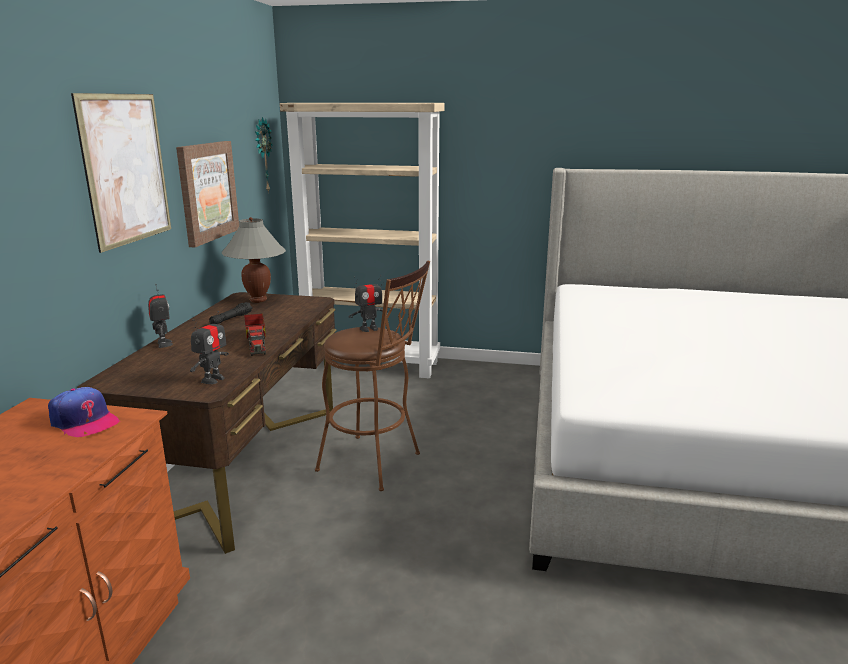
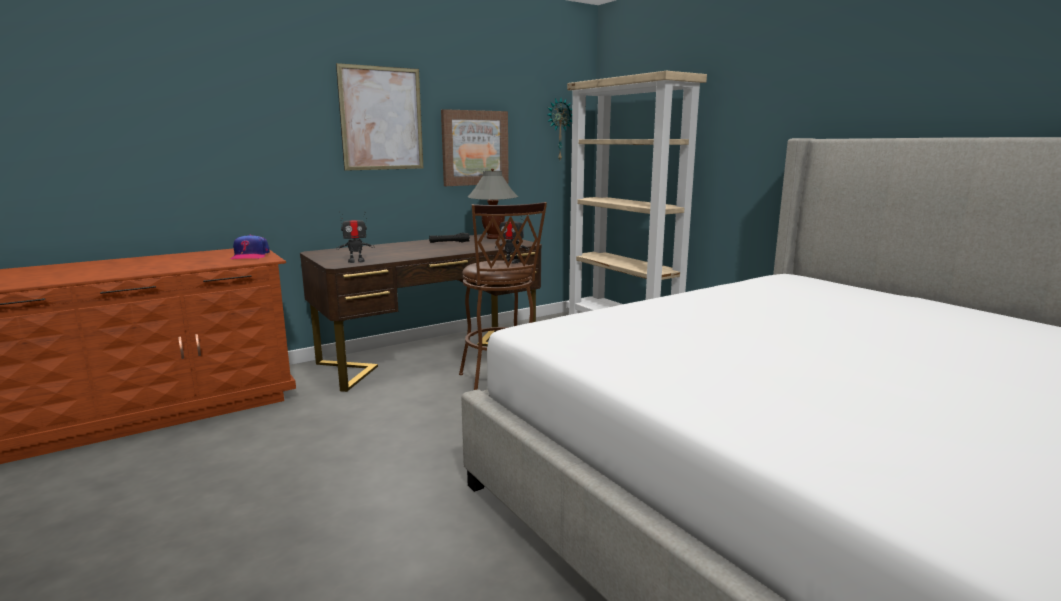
camera: 45 degrees right, 5 degrees down
(163, 344) = (385, 245): toy robot -> none
(256, 342) = (427, 253): toy truck -> none

